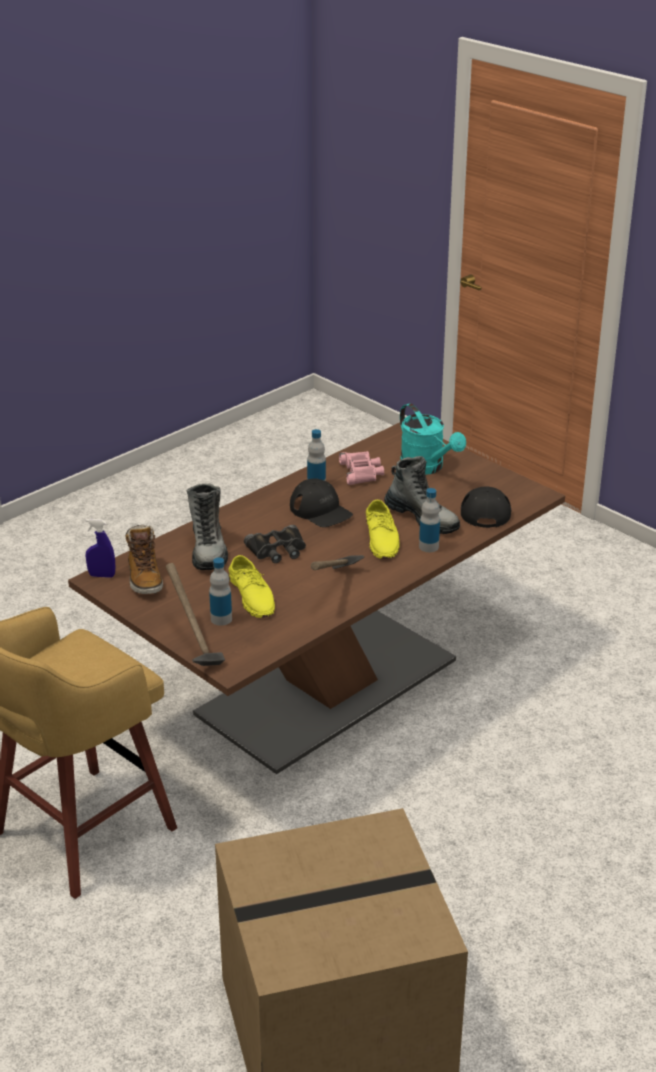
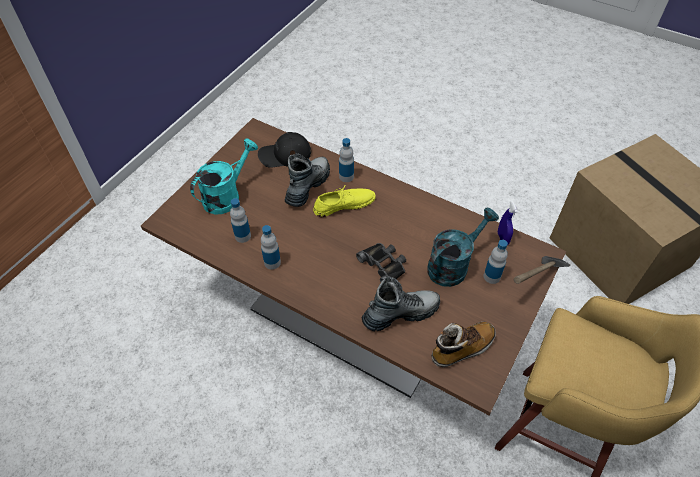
camera: 105 degrees left, 20 degrees up
(102, 575) = (473, 384): blue spray bottle -> blue spray bottle (502, 238)
(252, 595) = (453, 265): yellow shoe -> turquoise watering can
(321, 511) = (314, 250): black cap -> none
(335, 590) = (423, 218): hammer -> none
(361, 472) = (243, 236): pink binoculars -> bottle

